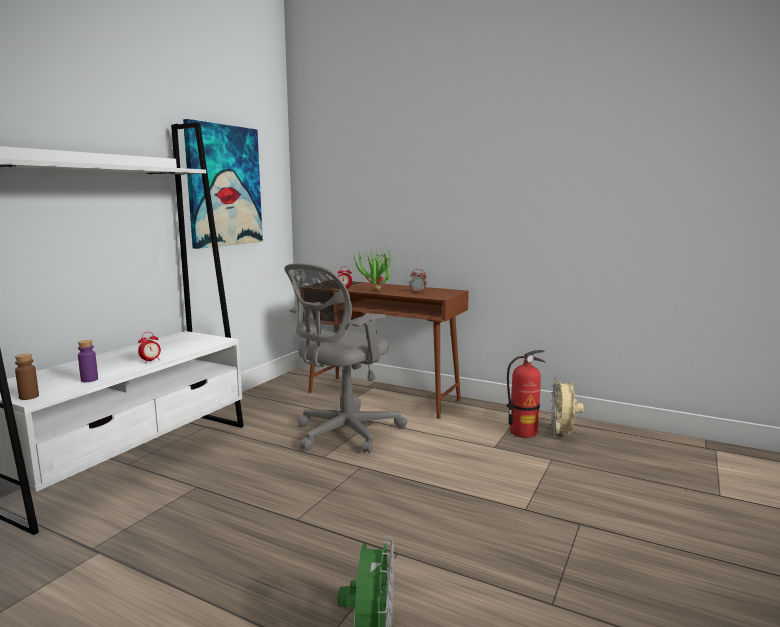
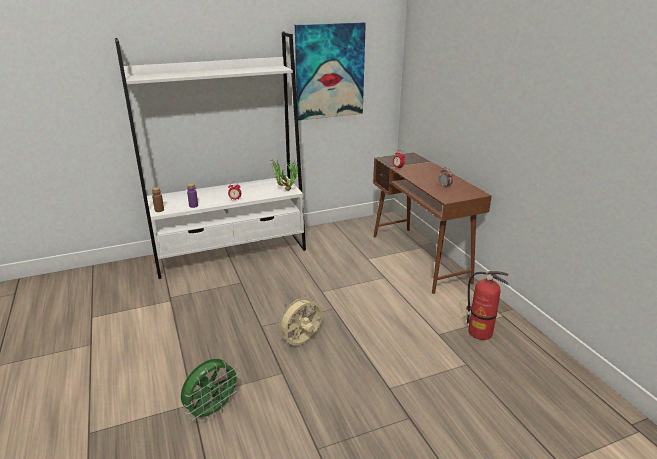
camera: 40 degrees right, 15 degrees up
(343, 433) = (354, 279): grey office chair -> none
(375, 291) = (414, 177): potted plant -> potted plant (284, 191)
(562, 435) = (509, 349): beige fan -> beige fan (301, 343)

